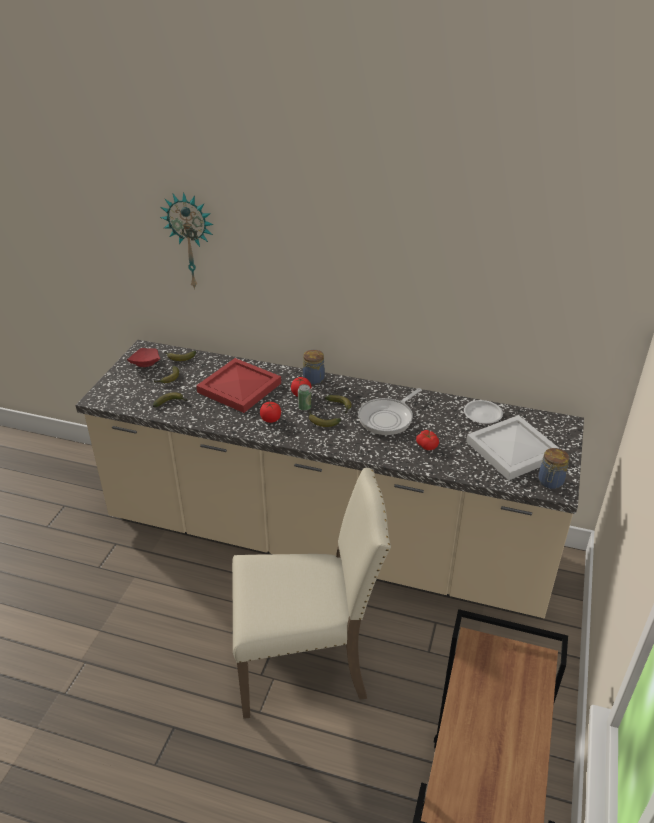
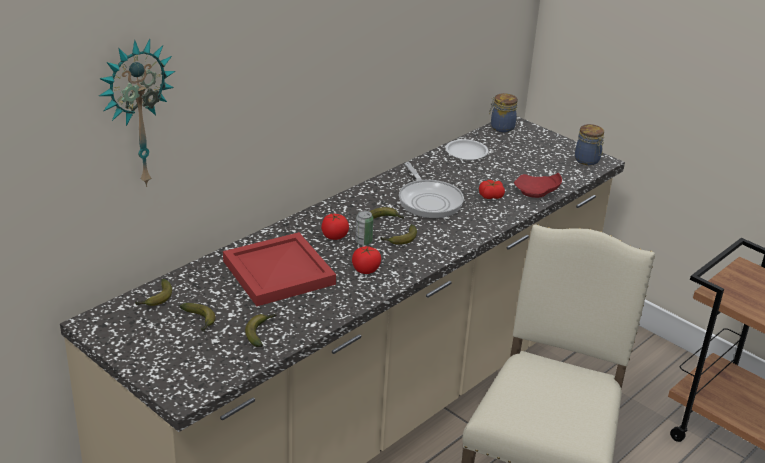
camera: 65 degrees left, 5 degrees down
(144, 363) = (137, 331): red plate -> red plate (537, 192)
(313, 378) = (311, 219): jar -> jar (501, 127)
(511, 449) = (530, 159): white tray -> none

